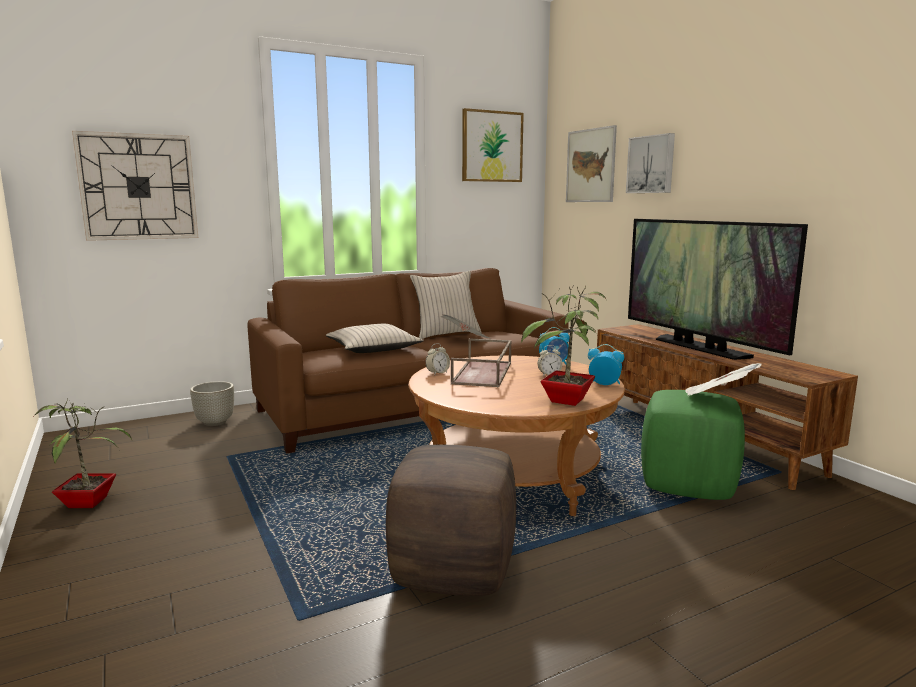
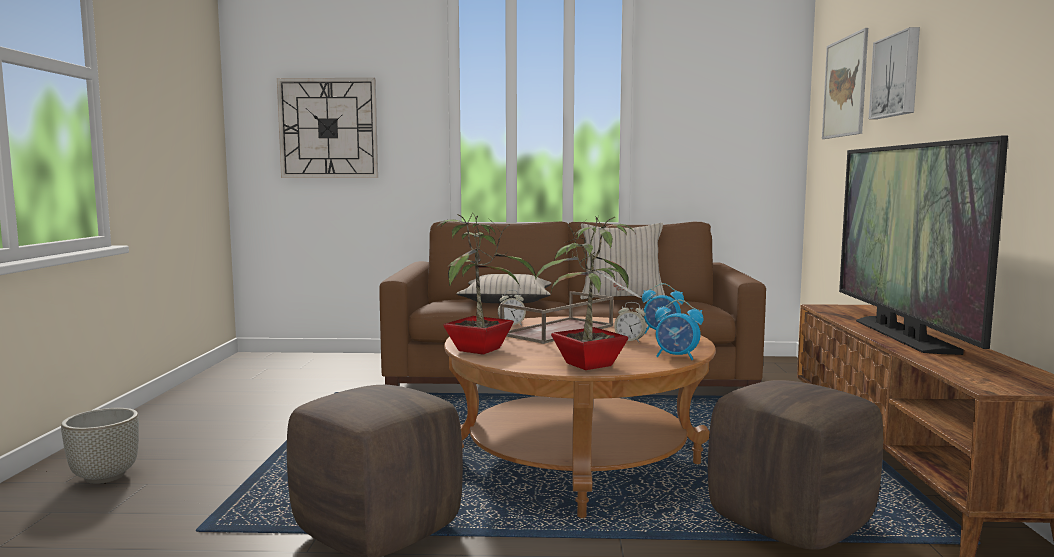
camera: 30 degrees right, 5 degrees down
(89, 501) = (194, 406): potted plant -> potted plant (480, 349)
(215, 422) = (367, 364): grey planter -> grey planter (106, 477)
(492, 146) = (726, 72): picture -> none
(604, 384) = (677, 357): alarm clock -> alarm clock turned 150 degrees clockwise
(688, 485) = (791, 524): green ottoman -> brown ottoman
(717, 398) = (826, 395): newspaper -> none

